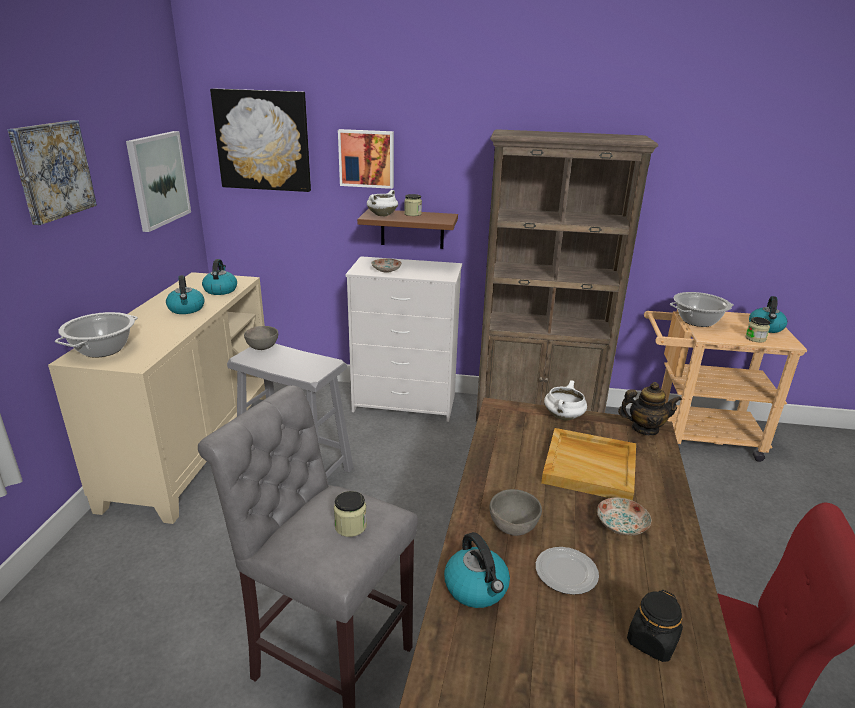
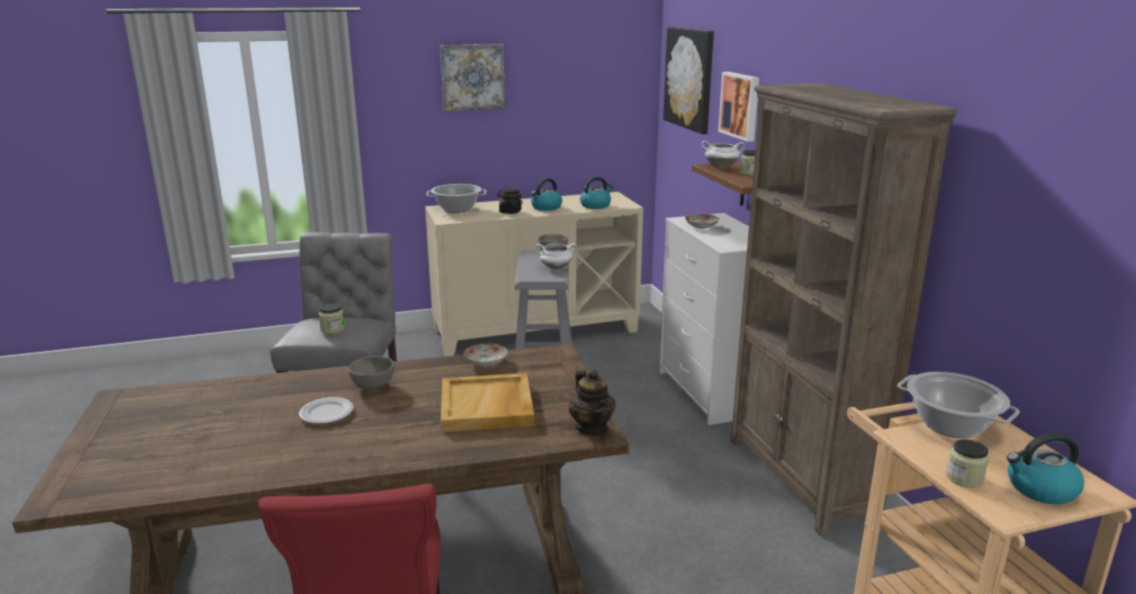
camera: 65 degrees right, 5 degrees down
(158, 179) = (596, 102): picture -> none
(477, 588) = (296, 385): kettle -> none
(563, 417) = (571, 383): white cooking pot -> white cooking pot (555, 268)
(621, 524) = (403, 429): plate -> plate (486, 362)
(652, 641) = (262, 454): black jar -> black jar (510, 212)

